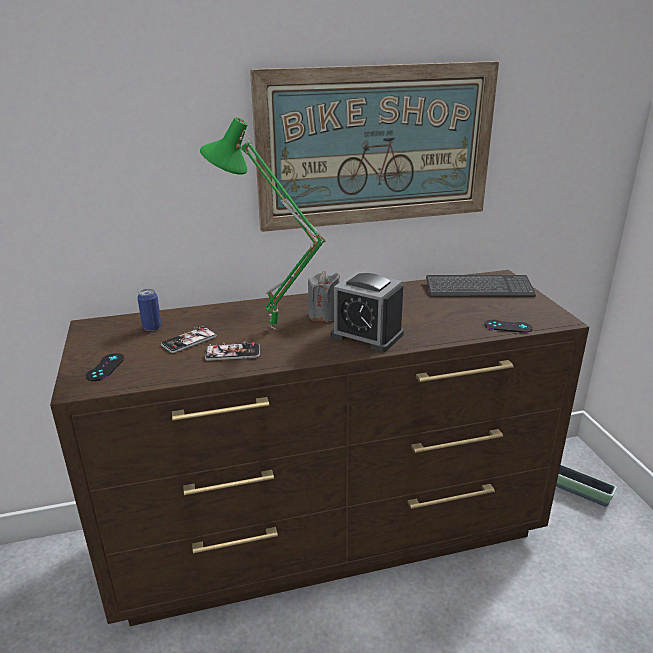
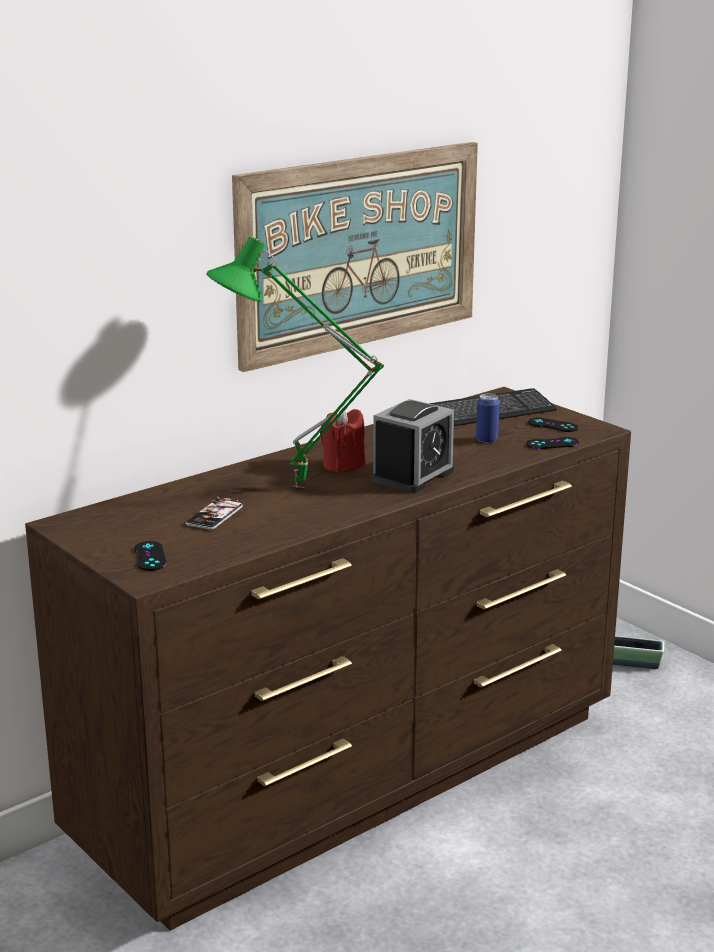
camera: 25 degrees left, 5 degrees down
(152, 327) = (148, 511): can -> can (486, 439)
(232, 353) = (282, 517): phone -> none
(324, 315) = (343, 465): grey candle -> red candle
(367, 335) = (413, 476): alarm clock -> alarm clock turned 60 degrees counterclockwise
(521, 309) = (553, 425): none -> black game controller

